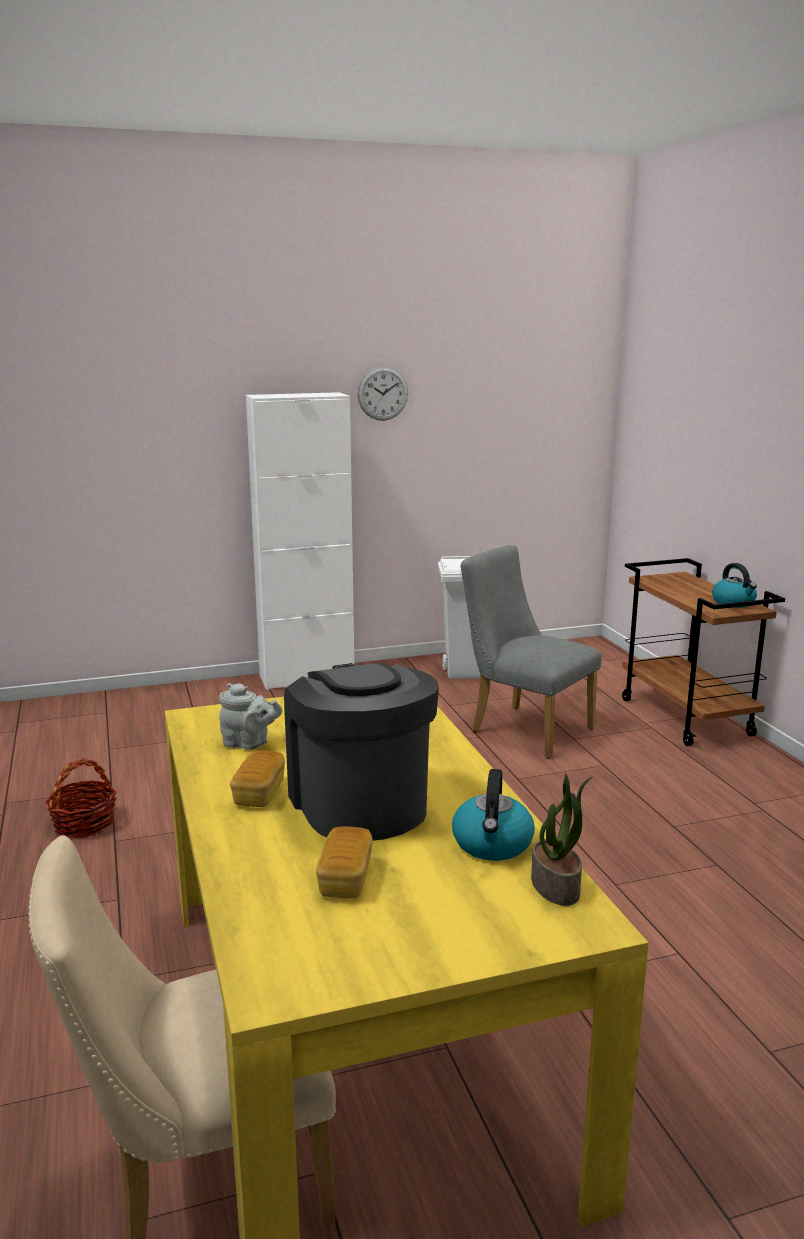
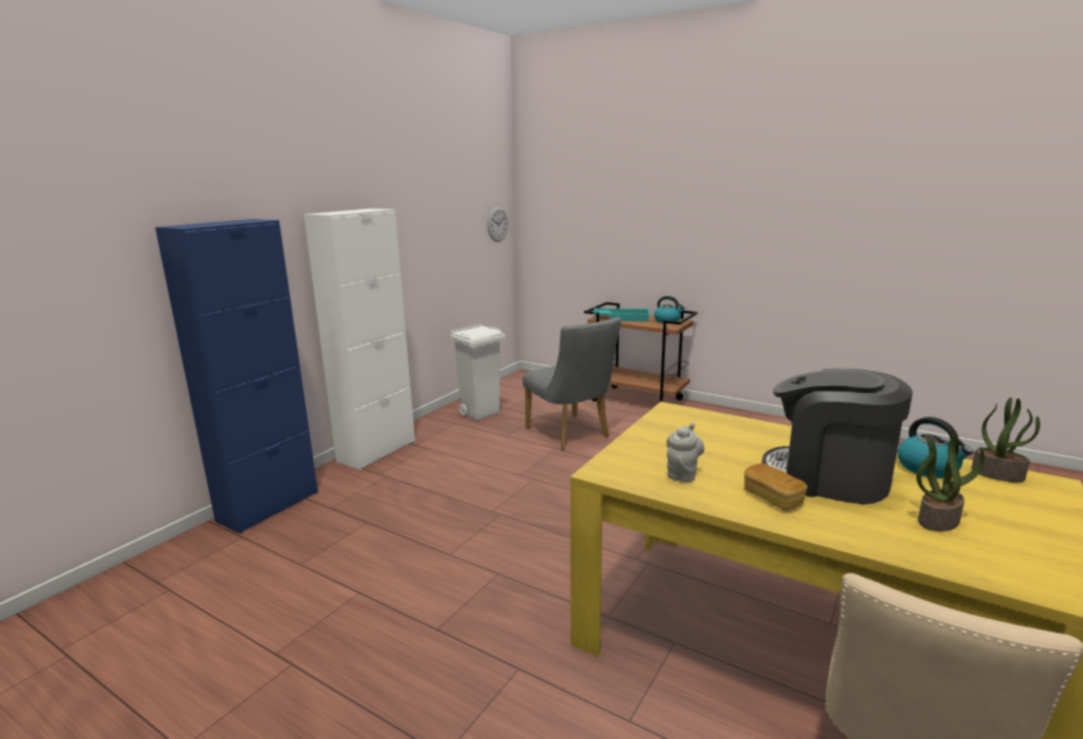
camera: 40 degrees left, 0 degrees up
(84, 824) = (386, 630): basket -> none
(156, 695) = (268, 507): none -> blue cabinet
(249, 744) = (682, 473): grey teapot -> grey teapot turned 45 degrees counterclockwise
(345, 879) = (938, 520): bread -> potted plant
(382, 393) = (394, 208): wall clock -> wall clock (497, 224)
(524, 728) = (571, 434): grey chair -> grey chair turned 120 degrees counterclockwise
(678, 585) = (622, 318): none -> turquoise tray

